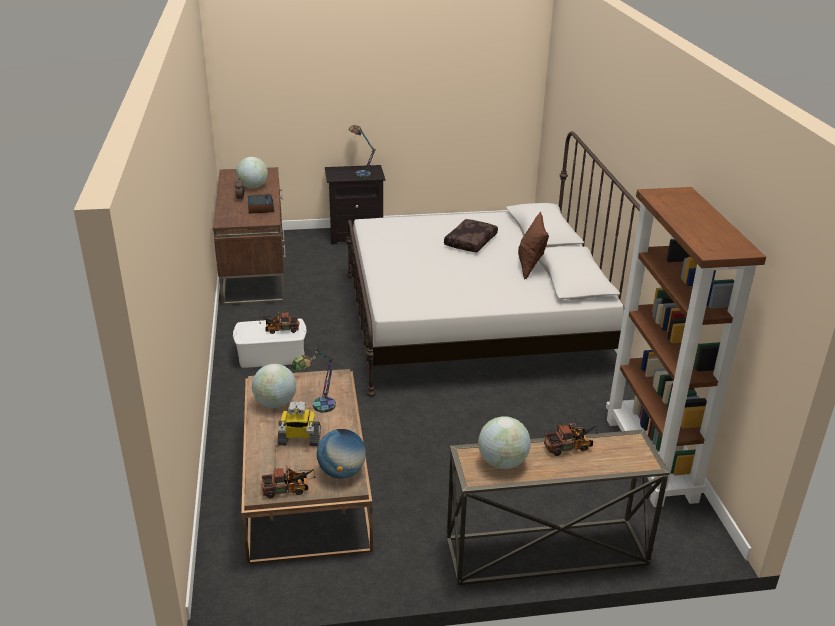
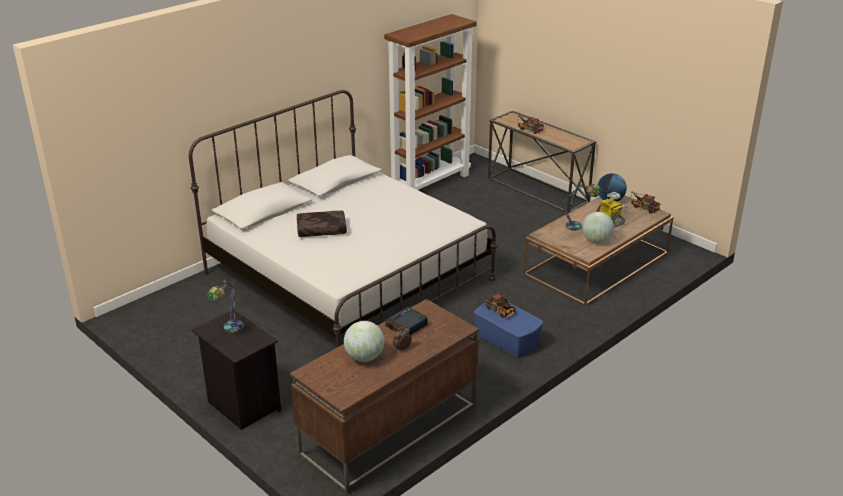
camera: 125 degrees left, 0 degrees up
(271, 355) = (507, 339): white storage box -> blue storage box
(502, 462) = (564, 139): globe -> none
(530, 267) = (337, 196): brown pillow -> none

